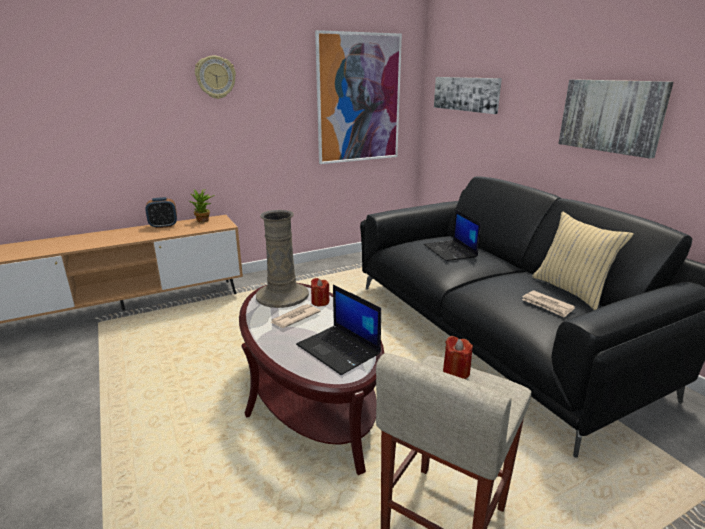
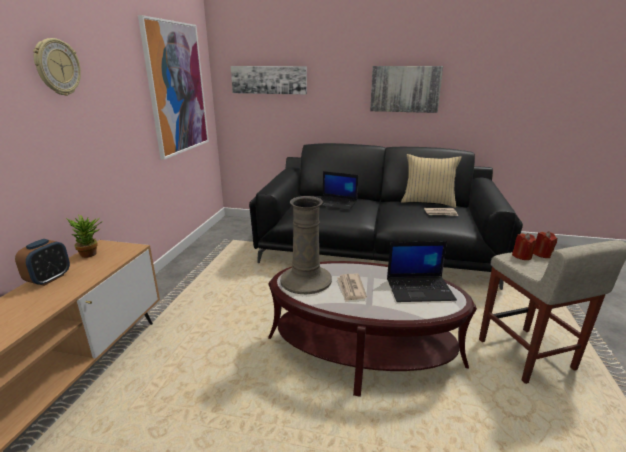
camera: 50 degrees left, 0 degrees up
(320, 302) = (338, 270): red candle -> red candle (542, 254)

